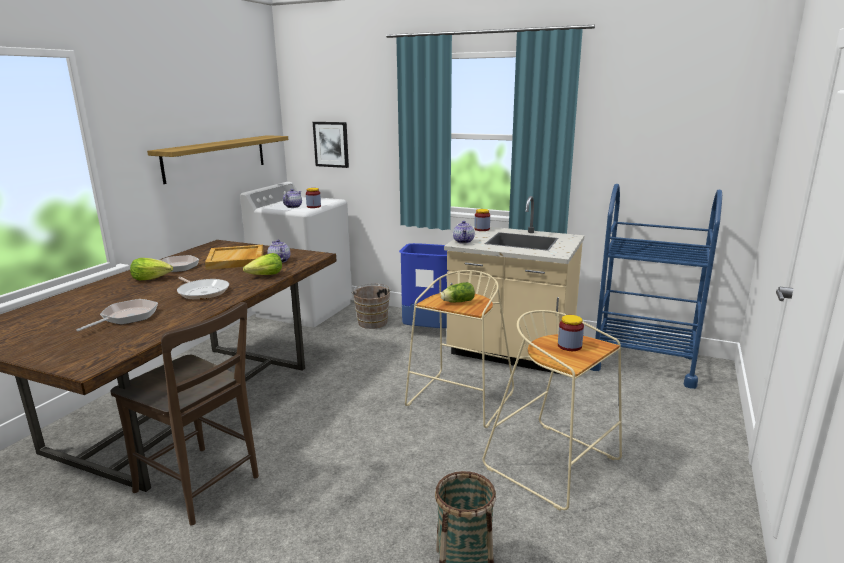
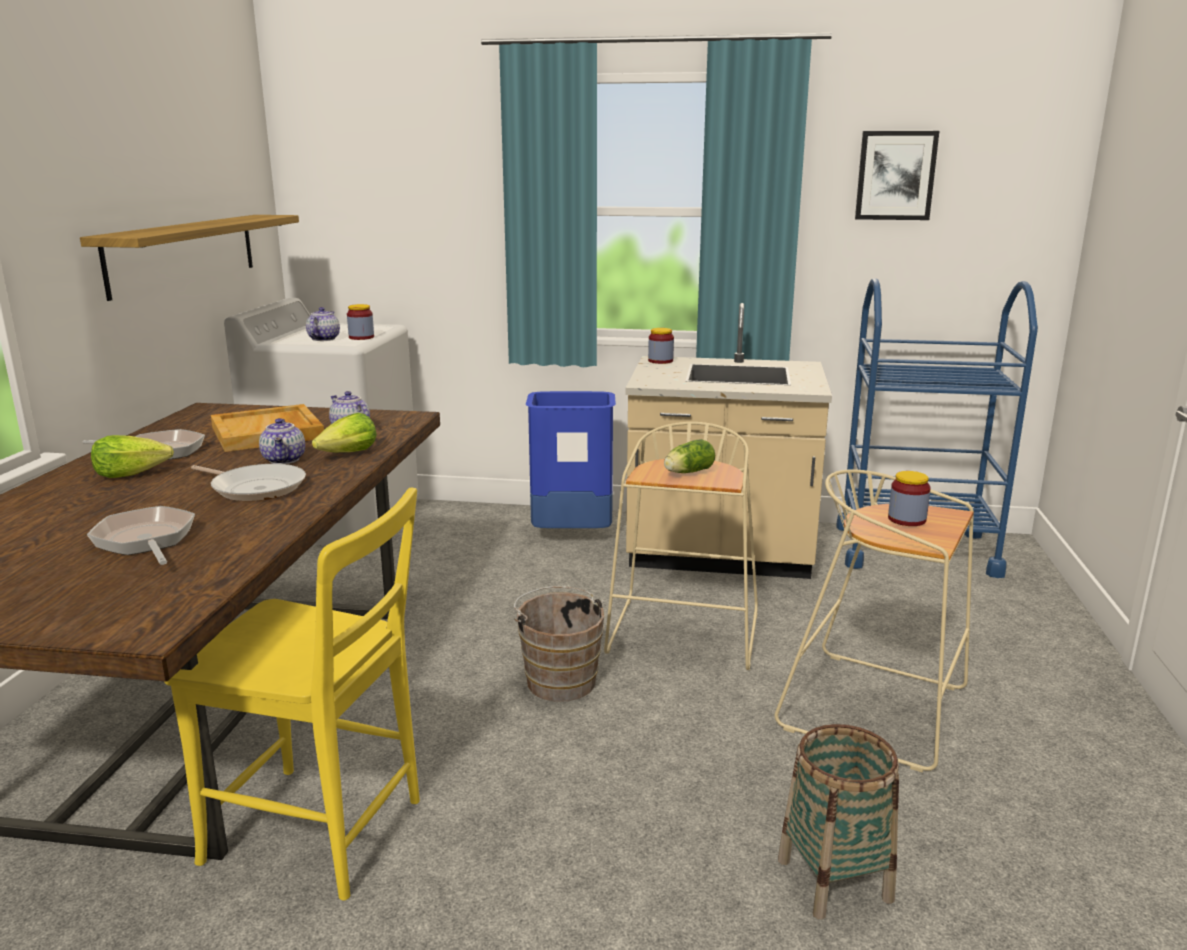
camera: 15 degrees left, 0 degrees up
(126, 317) = (146, 541): frying pan -> frying pan turned 45 degrees counterclockwise
(201, 486) = (324, 833): brown chair -> yellow chair
(331, 144) = (373, 230): picture -> picture (895, 175)
(372, 321) = (471, 530): brown bucket -> brown bucket (559, 679)
(464, 241) = (651, 380): teapot -> teapot (285, 460)

